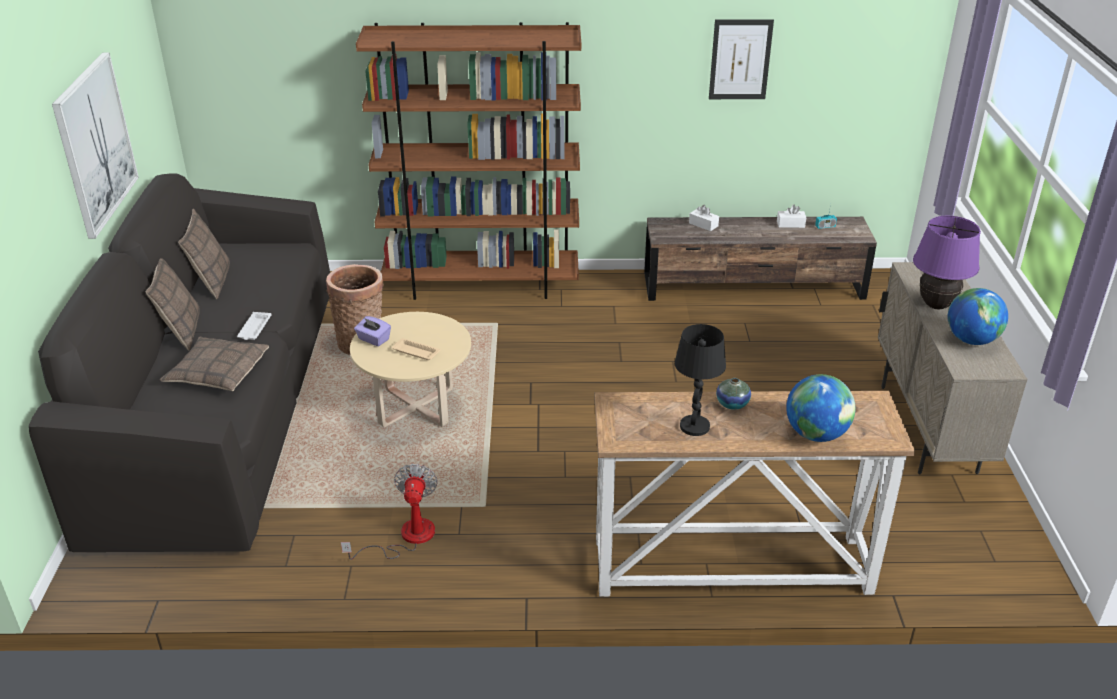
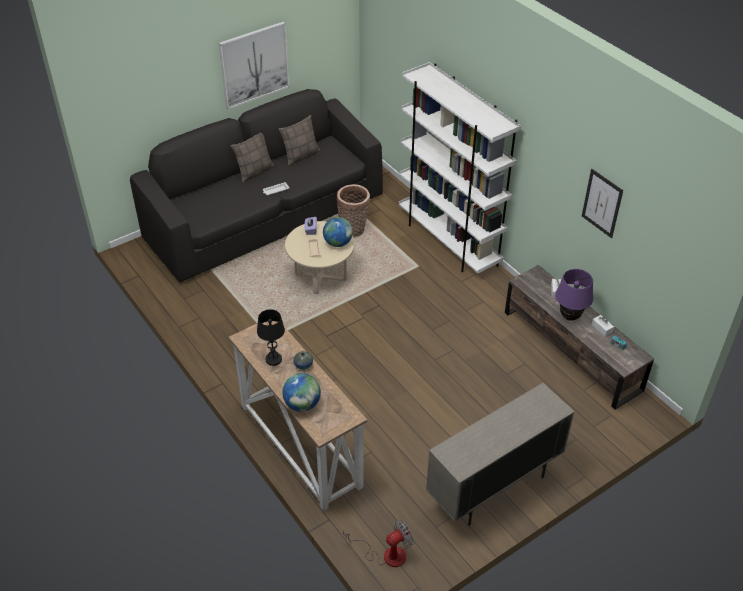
camera: 55 degrees right, 10 degrees up
(217, 372) = (236, 200): pillow -> none
(406, 537) = (229, 324): fan -> fan (386, 554)
(482, 285) = (448, 242): brown bookcase -> white bookcase
(936, 305) = (507, 418): purple table lamp -> purple table lamp (569, 317)
(971, 340) = (480, 445): globe -> globe (338, 243)

